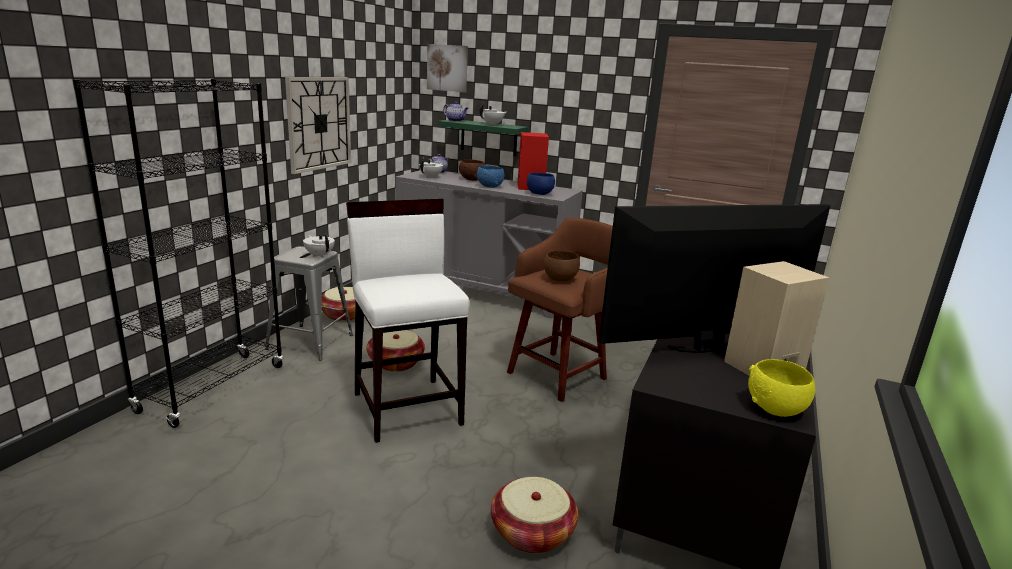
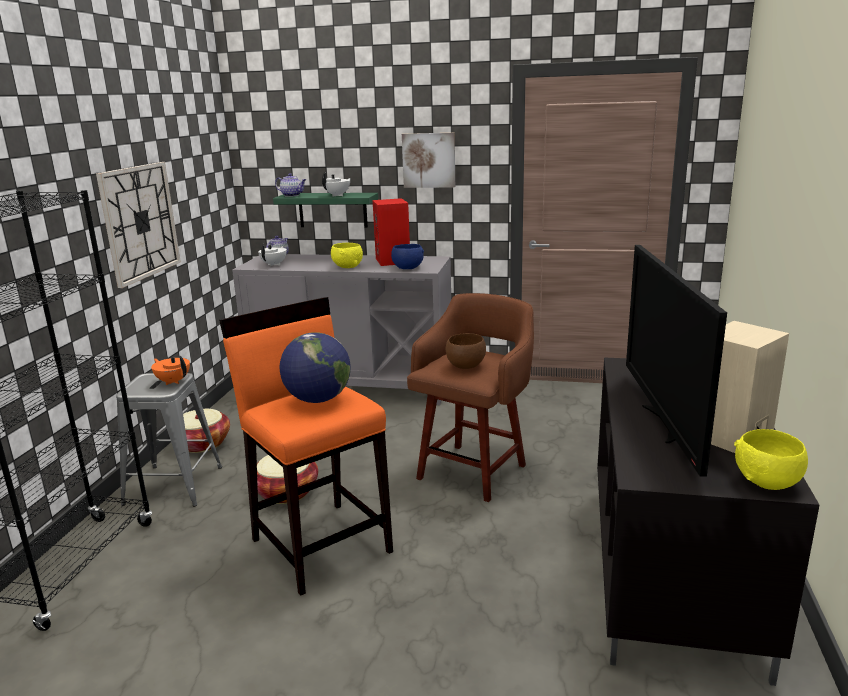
camera: 10 degrees left, 0 degrees up
(319, 255) = (173, 381): white teapot -> orange teapot
(408, 407) = (321, 544): white stool -> orange stool
(416, 282) = (318, 399): none -> globe
(447, 68) = (272, 135): picture -> picture (429, 160)
(472, 179) = (322, 261): brown bowl -> none
(490, 186) = (348, 267): blue bowl -> yellow bowl
(532, 532) = (516, 663): basket -> none
(705, 347) = (663, 424): television -> television turned 60 degrees counterclockwise

